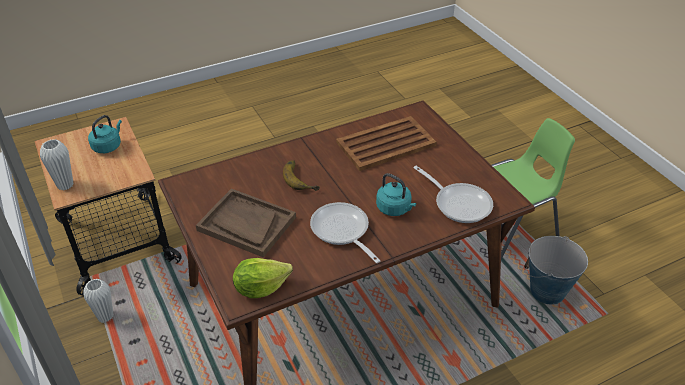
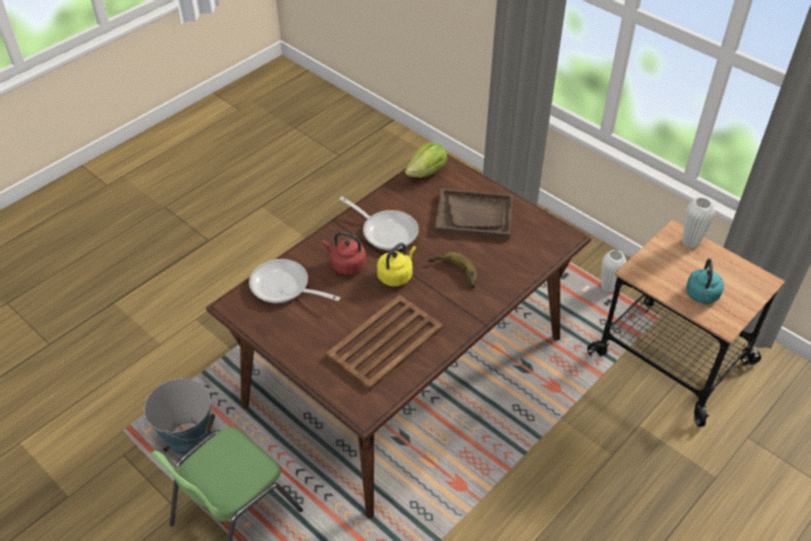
camera: 160 degrees right, 5 degrees up
(353, 189) = (396, 275): none -> yellow kettle
(395, 209) = (346, 265): turquoise kettle -> red kettle

